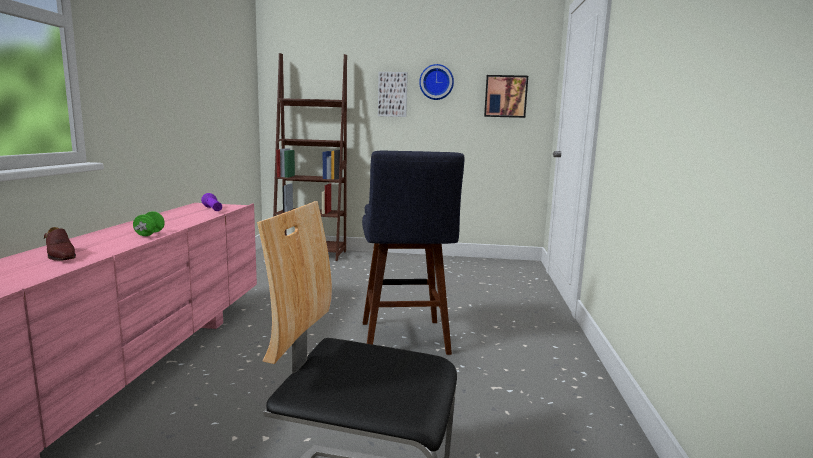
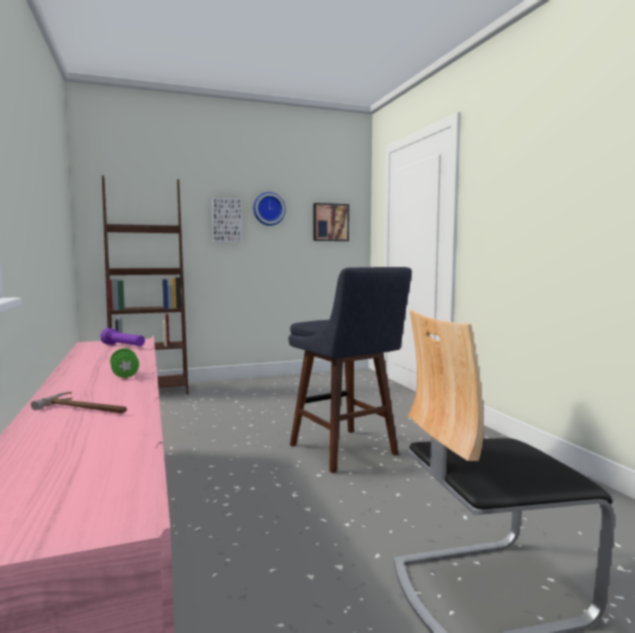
camera: 25 degrees left, 5 degrees down
(60, 256) = (86, 409): brown shoe -> hammer

